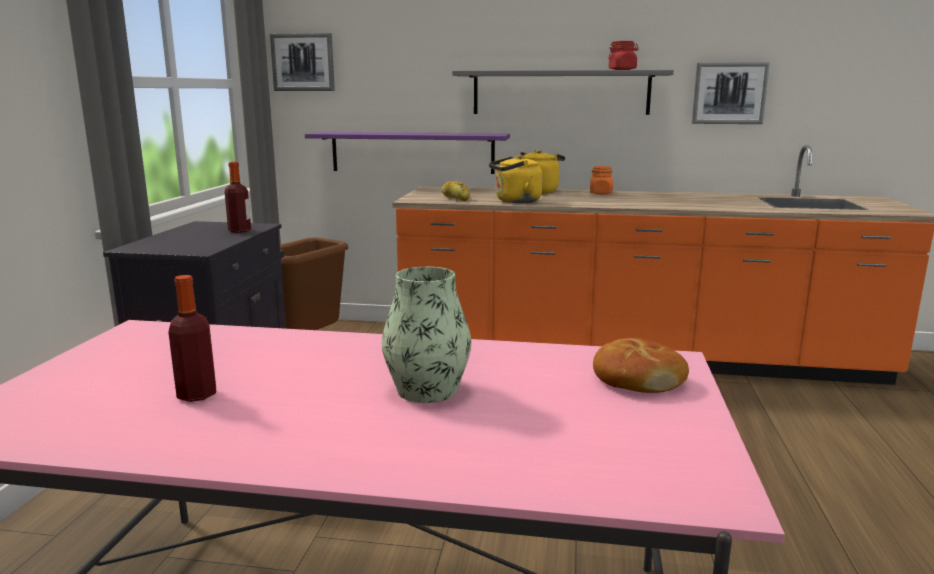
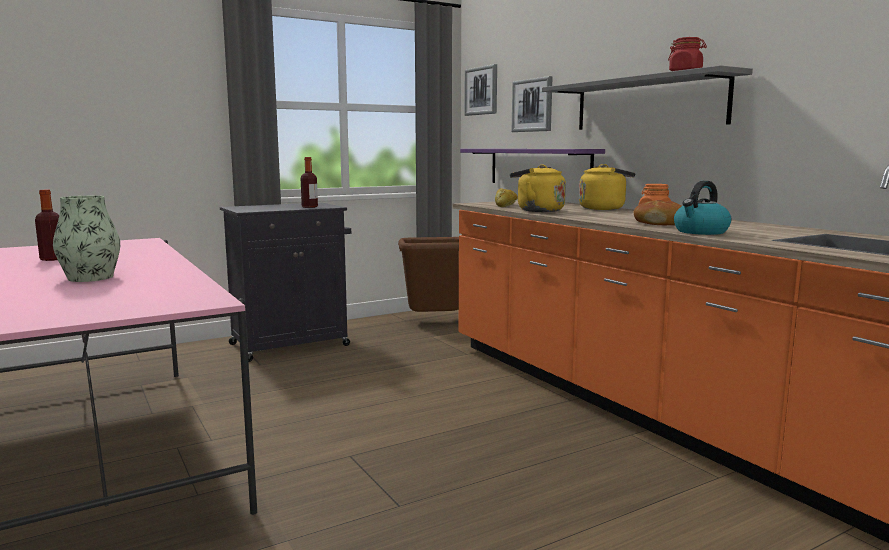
camera: 50 degrees right, 5 degrees down
(637, 379) = (152, 300): bread -> bread (660, 223)
(717, 206) = (700, 232): none -> kettle
(729, 93) = (826, 91): picture -> picture (532, 105)

